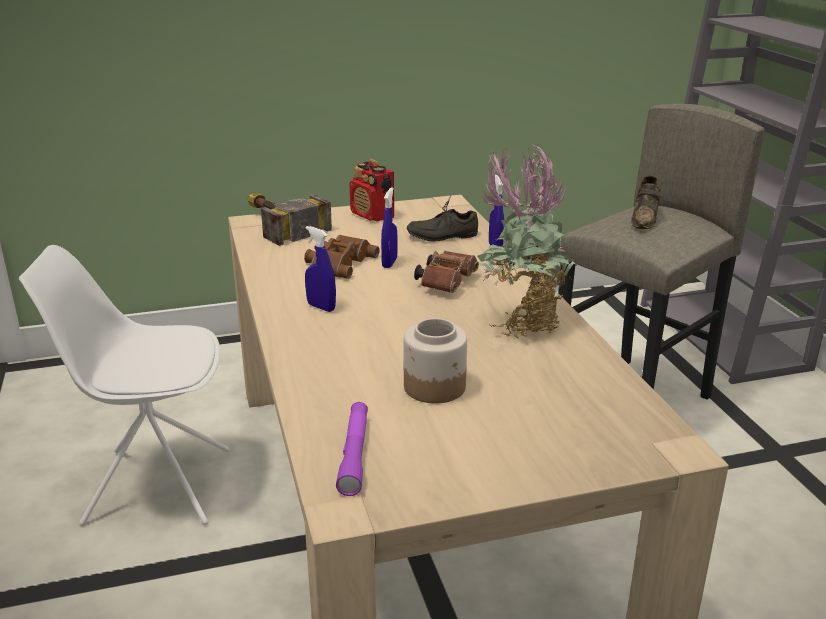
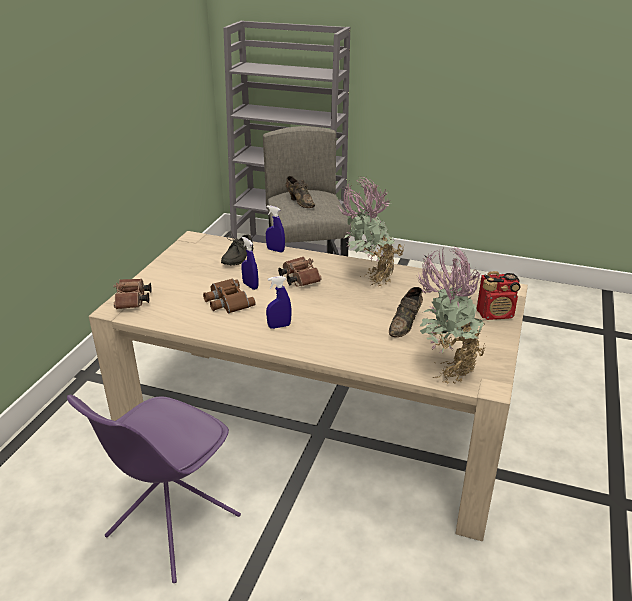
camera: 55 degrees left, 5 degrees up
(155, 485) = (171, 527): white chair -> purple chair
(277, 223) = (133, 301): hammer -> brown binoculars
(354, 454) = (446, 368): purple flashlight -> potted plant
(372, 215) = (174, 267): radio -> radio (496, 314)
(435, 387) = (406, 324): jar -> brown shoe

